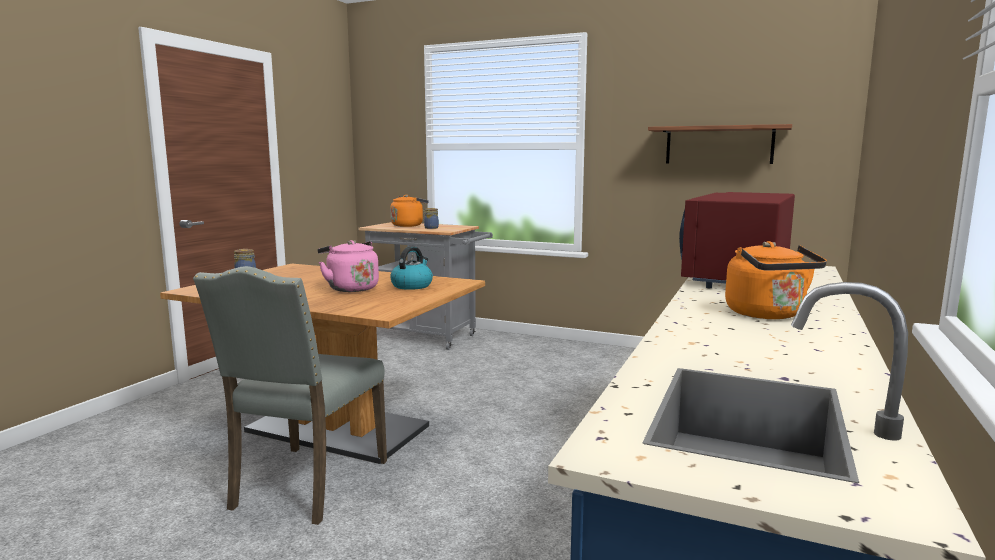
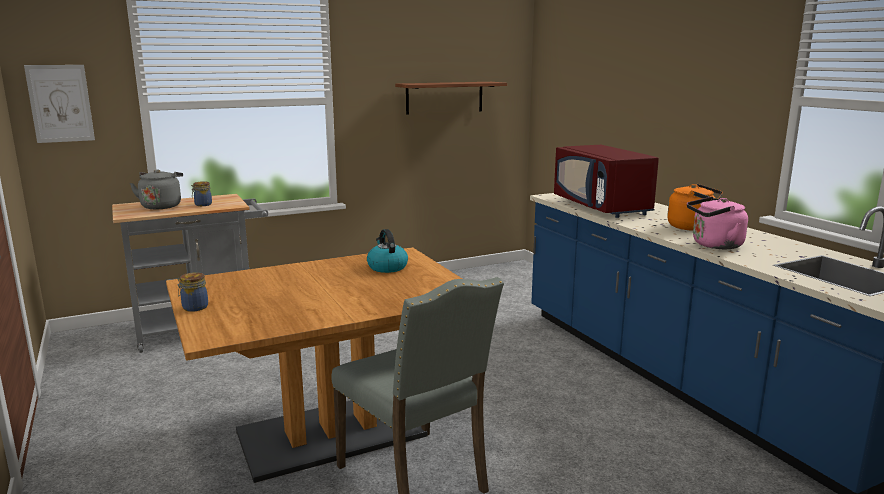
camera: 50 degrees left, 5 degrees up
(350, 288) = (352, 284): pink kettle -> pink kettle (714, 245)
(379, 143) = (60, 103): none -> picture
(408, 225) = (161, 206): orange kettle -> grey kettle

